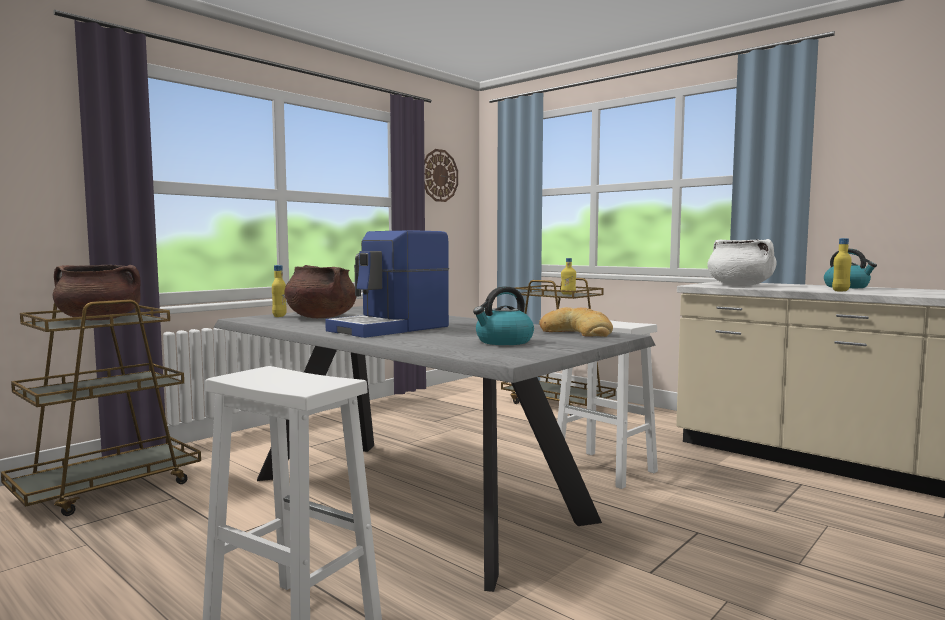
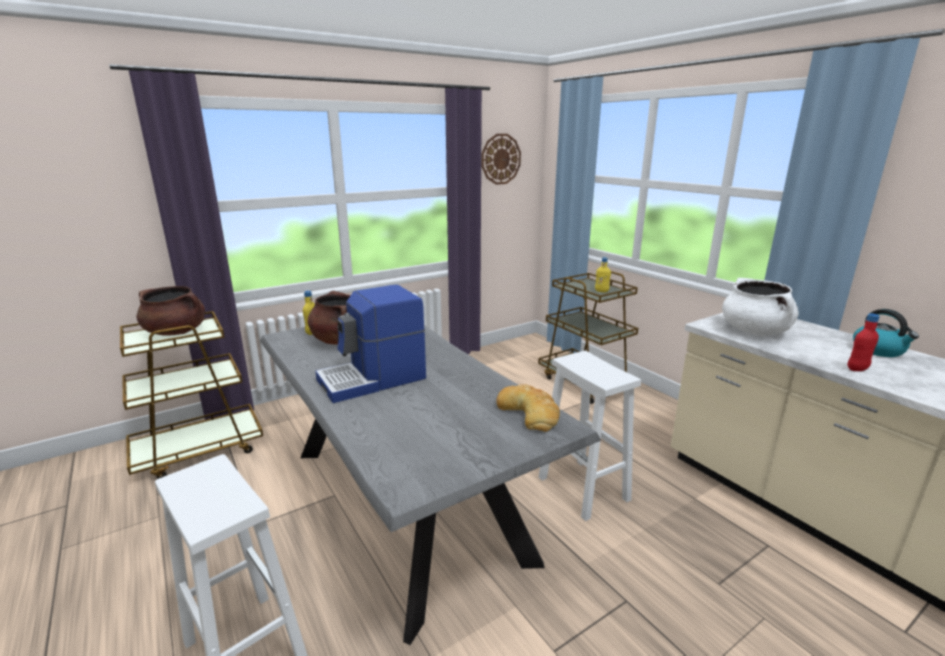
camera: 15 degrees right, 15 degrees up
(503, 342) = (440, 433): kettle -> none
(840, 291) = (857, 369): yellow bottle -> red bottle

